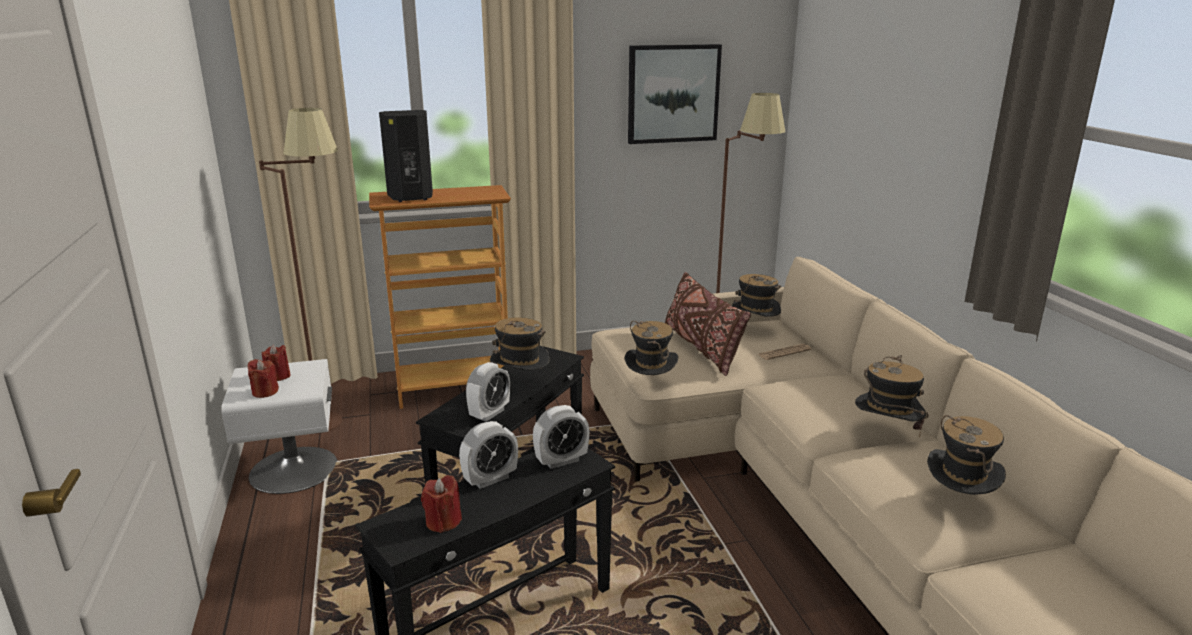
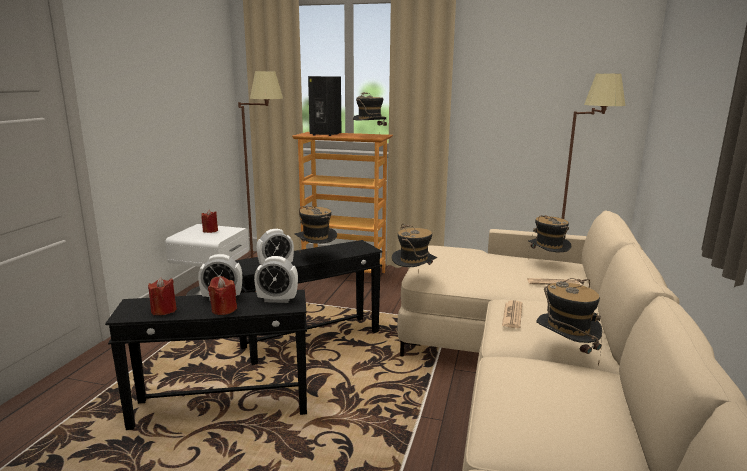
camera: 30 degrees right, 5 degrees down
(265, 392) = (194, 236): red candle -> red candle (223, 310)
(673, 94) = (540, 76): picture -> none
(702, 348) = (487, 267): brown pillow -> none
(798, 404) = (512, 315): none -> newspaper
(958, 504) = (558, 421): hat -> hat (369, 136)

